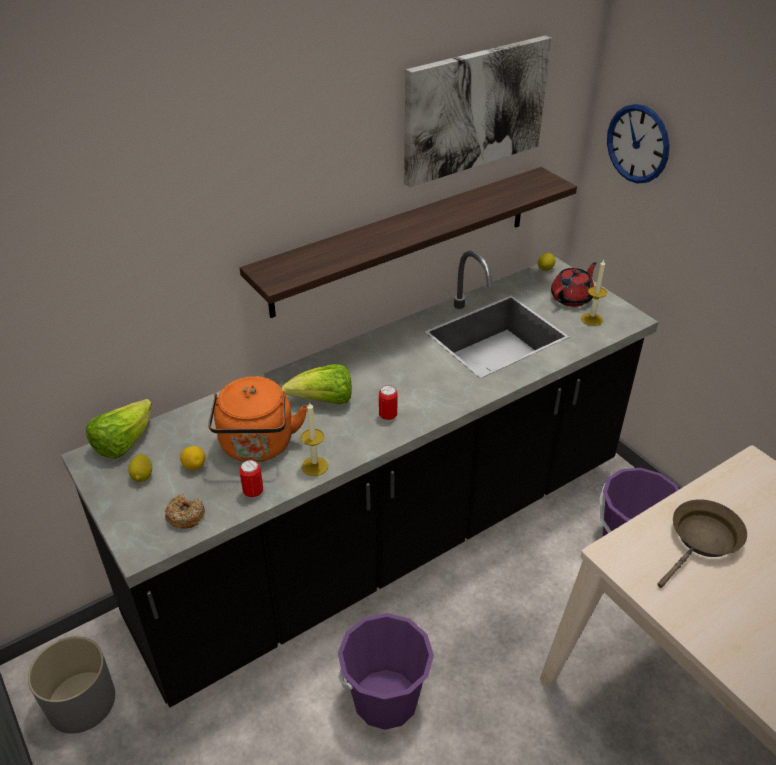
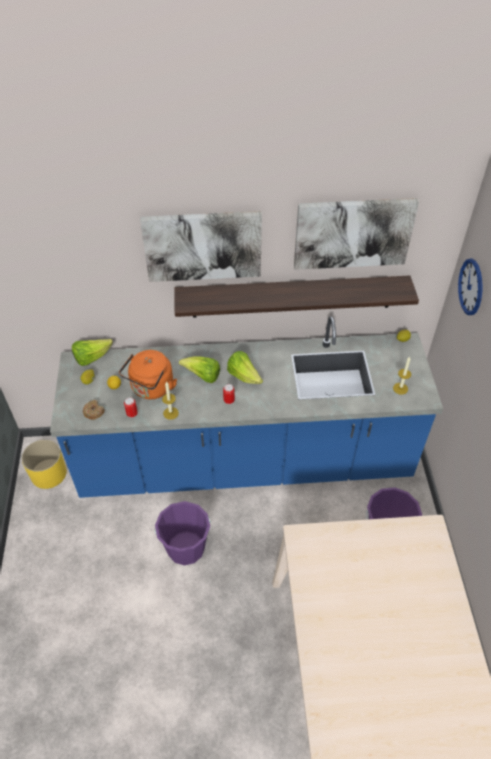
camera: 30 degrees right, 10 degrees up
(81, 701) = (48, 473): grey planter -> yellow planter
(278, 175) = (203, 245): none -> picture
(383, 379) = (244, 376): none -> lettuce
(388, 541) = (245, 463): black counter -> blue counter
(572, 298) = (401, 368): red teapot -> none
(702, 540) = (355, 554): brown frying pan -> none

